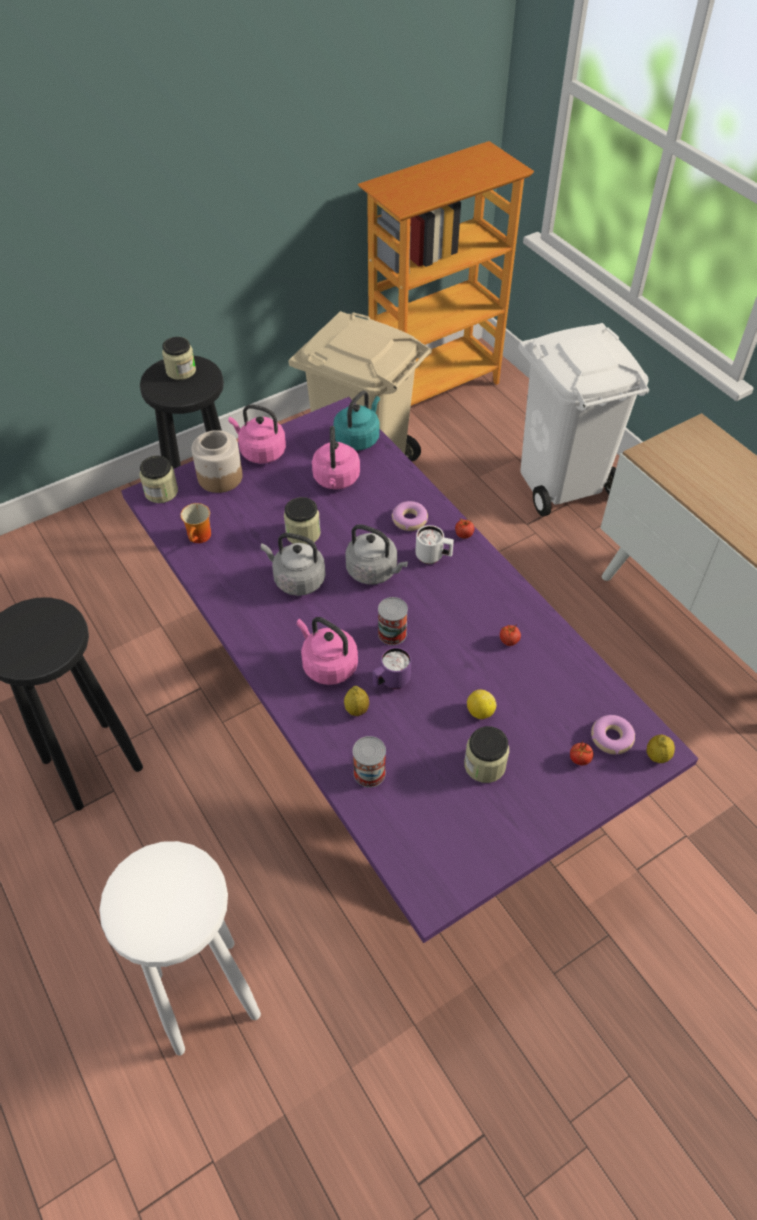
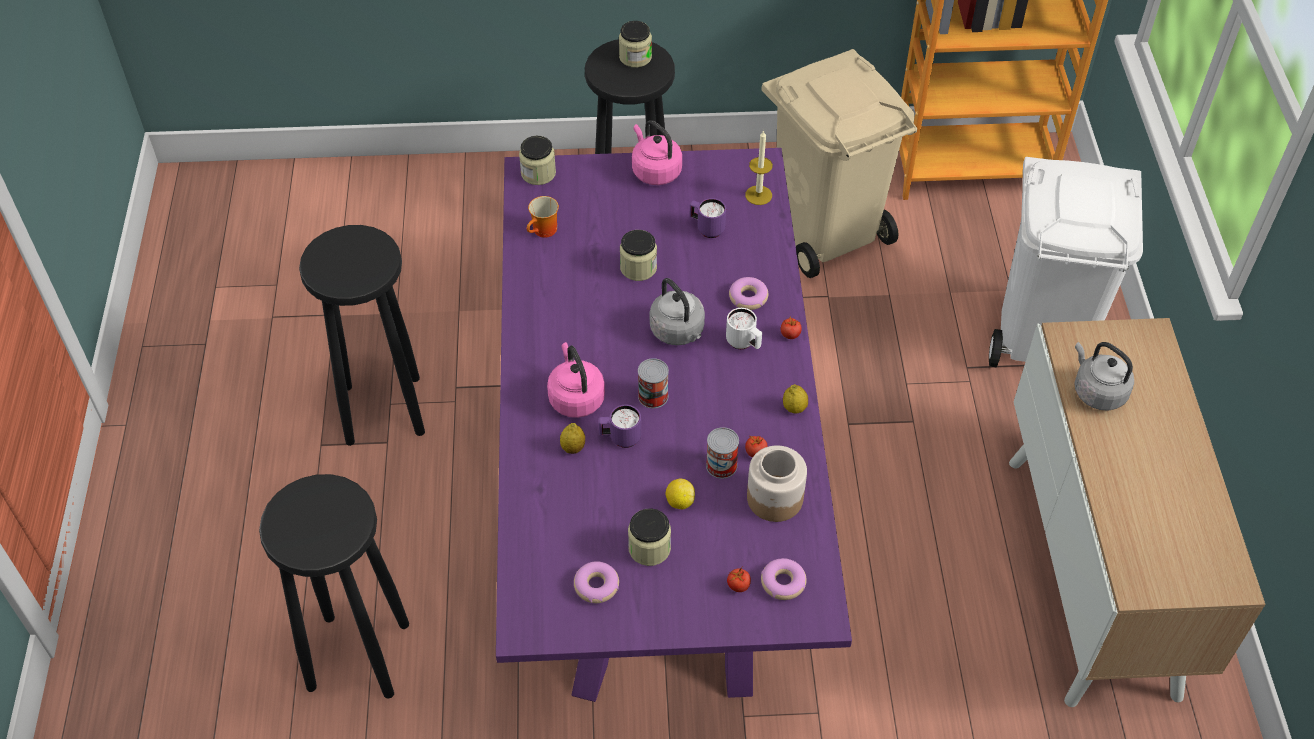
camera: 30 degrees right, 0 degrees up
(205, 993) = (359, 653): white stool -> black stool
(219, 477) = (599, 180): jar -> jar (774, 498)
(296, 580) = (602, 308): grey kettle -> grey kettle (1097, 391)
(336, 480) = (706, 228): pink kettle -> purple mug
(358, 438) = (758, 195): turquoise kettle -> candle
(369, 773) = (545, 505): can -> can (721, 465)
(465, 822) = (596, 586): none -> donut
(657, 756) = (813, 619): lemon -> lemon (794, 408)

